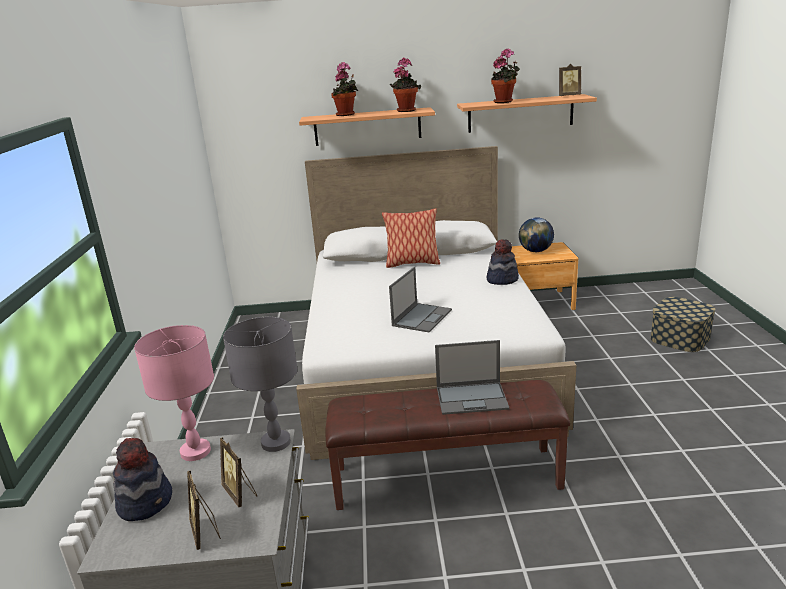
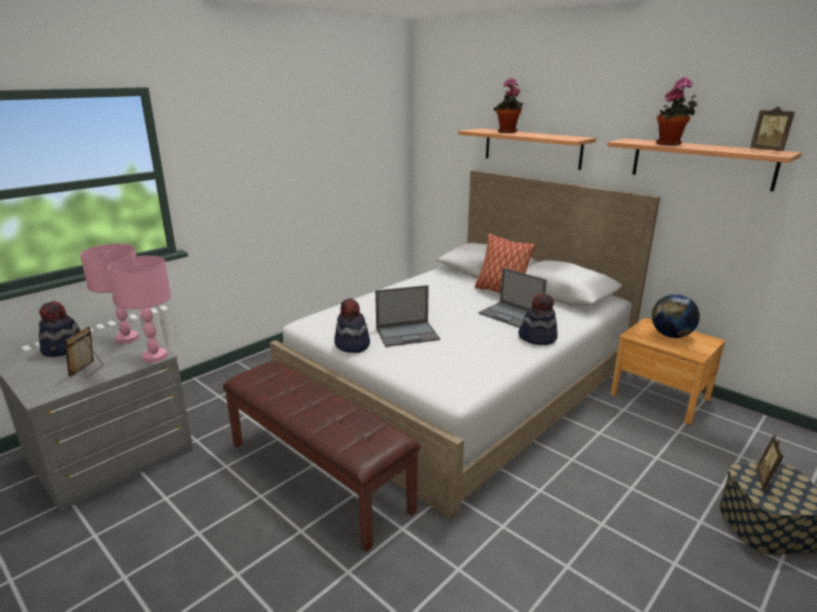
camera: 45 degrees right, 0 degrees up
(205, 532) = (40, 378): picture frame -> picture frame (768, 481)
(276, 443) = (154, 357): grey table lamp -> pink table lamp
(404, 344) = (352, 345): none -> hat
(406, 110) = (561, 136): potted plant -> none
(472, 398) = (333, 414): laptop -> laptop (511, 315)

